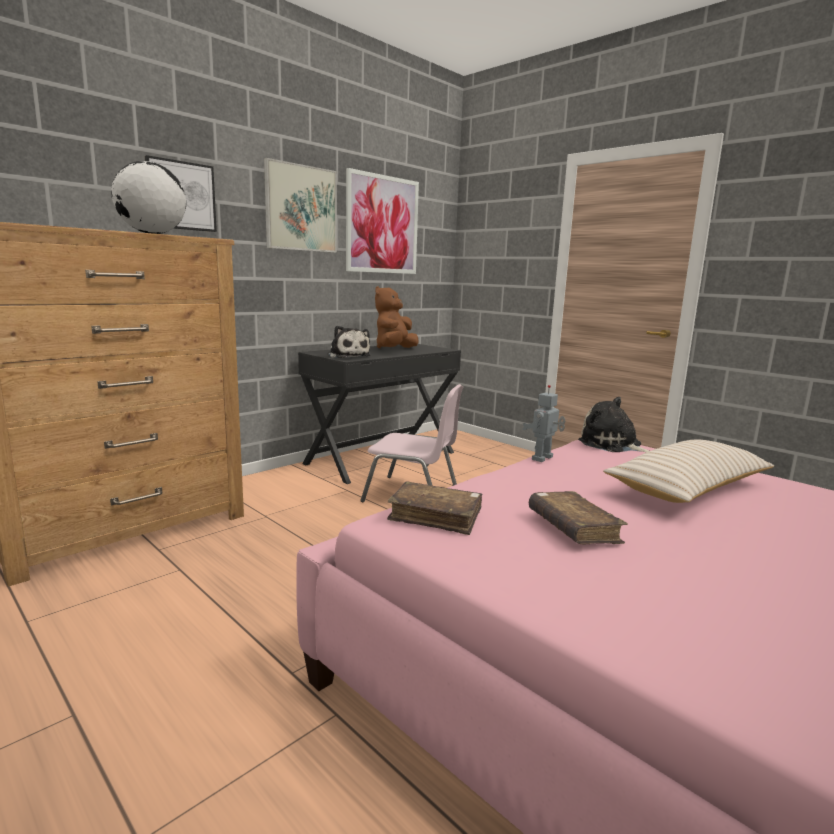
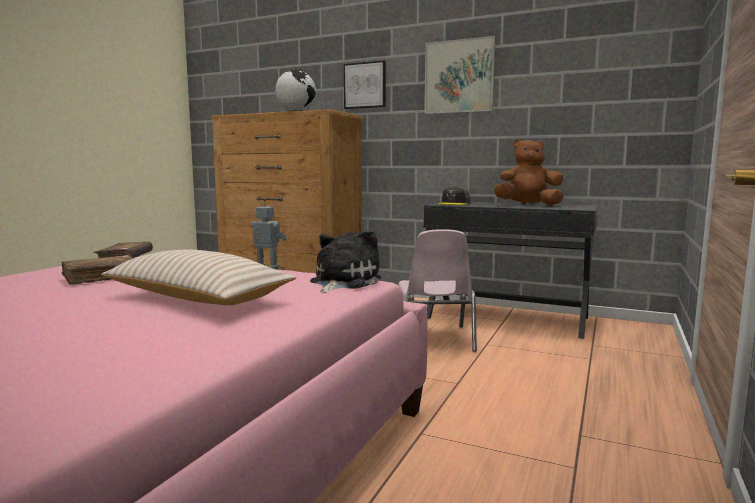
camera: 70 degrees right, 5 degrees down
(348, 356) = (454, 204): plush toy -> grey cap
(382, 225) = (558, 75): picture -> none

